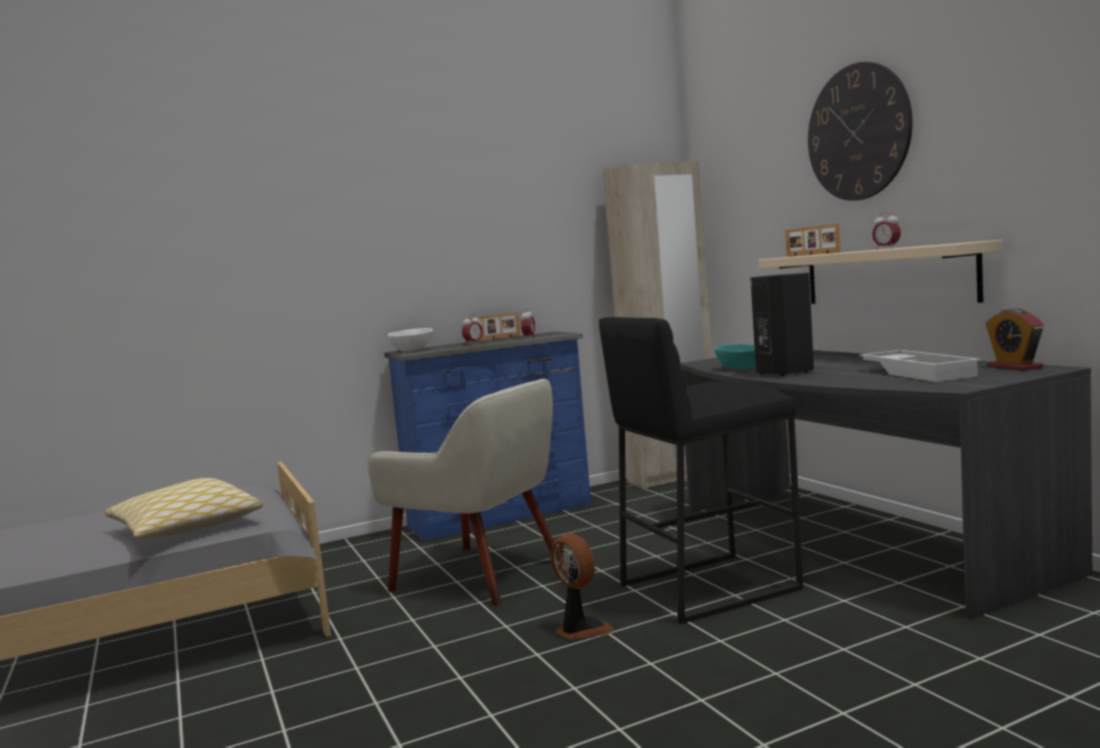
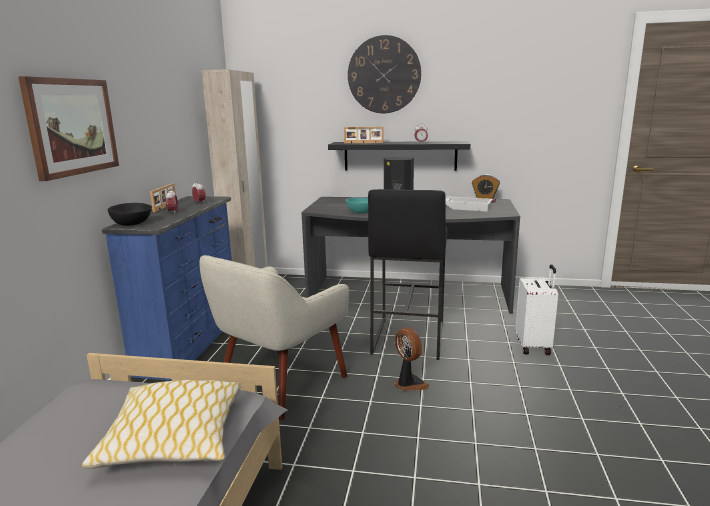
camera: 55 degrees left, 10 degrees up
(358, 246) = (72, 126): none -> picture
(411, 350) = (131, 223): white bowl -> black bowl
(481, 575) = (280, 383): beige armchair -> beige armchair turned 150 degrees clockwise
(580, 630) = (409, 384): fan -> fan turned 60 degrees clockwise
(873, 672) = (534, 346): none -> white suitcase
(887, 276) = (400, 156): beige shelf -> black shelf

